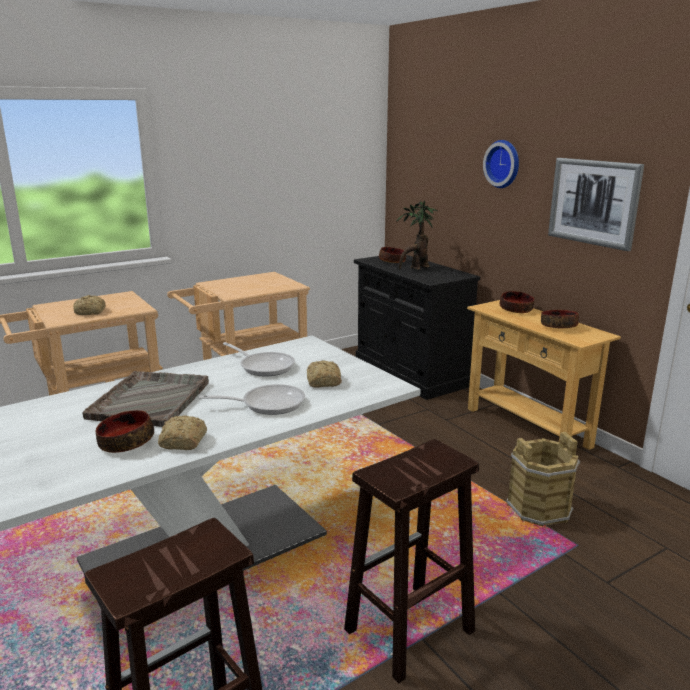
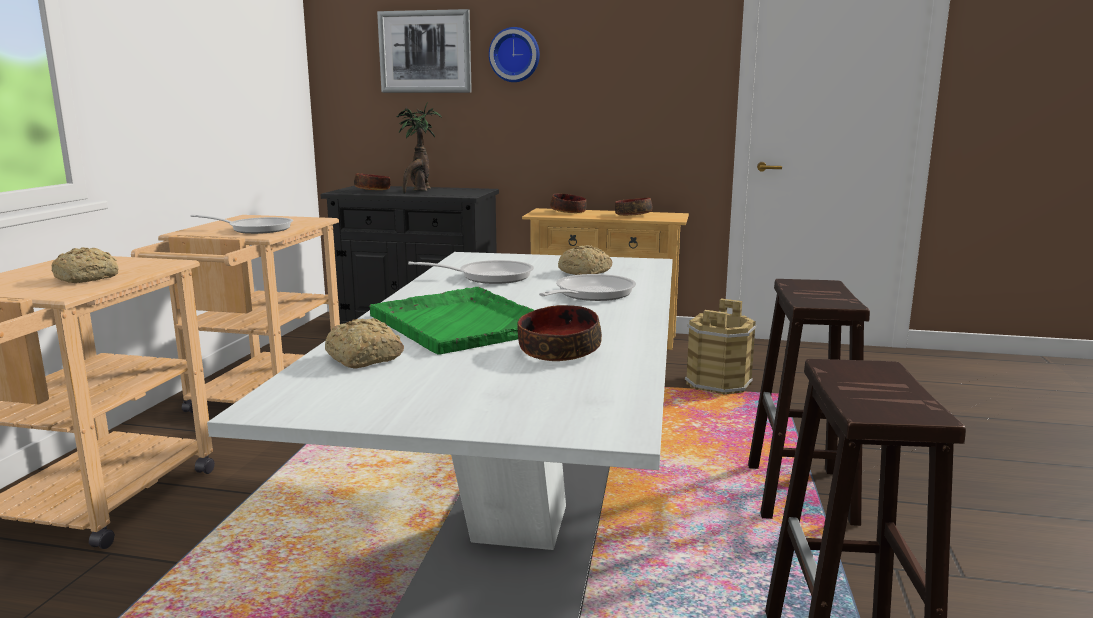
camera: 45 degrees left, 5 degrees down
(151, 400) = (460, 323): grey tray -> green tray
(182, 442) = (613, 333): bread -> bread (363, 359)
(243, 288) = (255, 229): none -> frying pan
(593, 202) = (639, 84): picture -> picture (425, 52)

